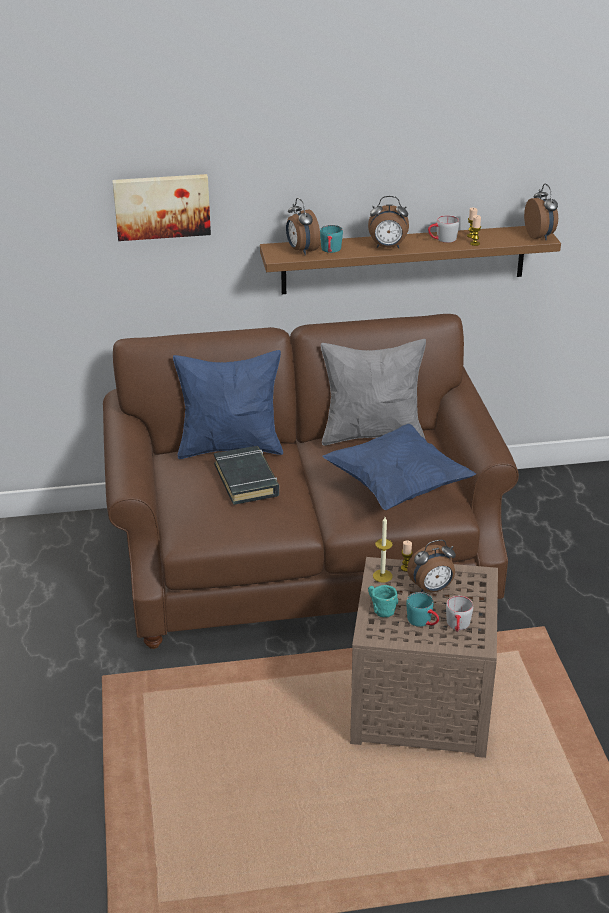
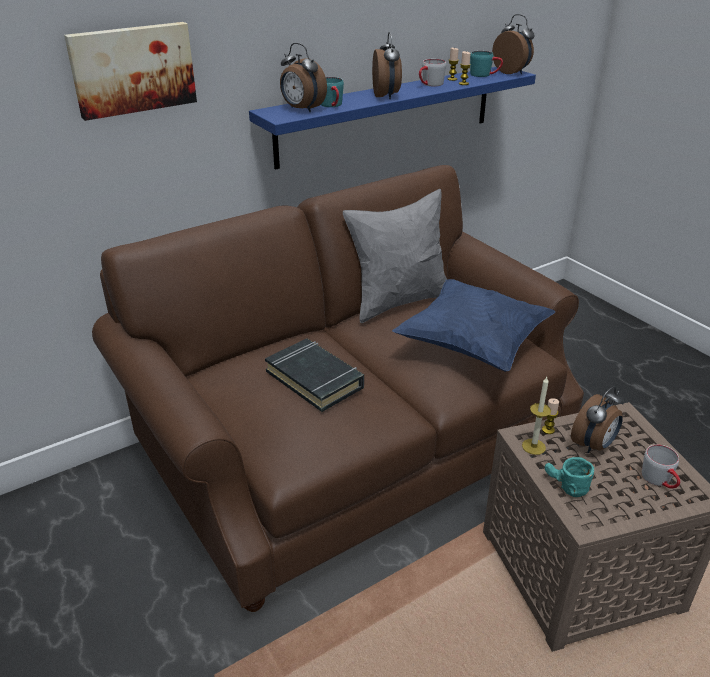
camera: 25 degrees left, 0 degrees up
(230, 447) = (265, 349): blue pillow -> none
(387, 247) = (386, 96): alarm clock -> alarm clock turned 75 degrees counterclockwise
(403, 259) = (387, 115): brown shelf -> blue shelf
(423, 622) = (623, 487): turquoise mug -> turquoise mug (485, 75)

